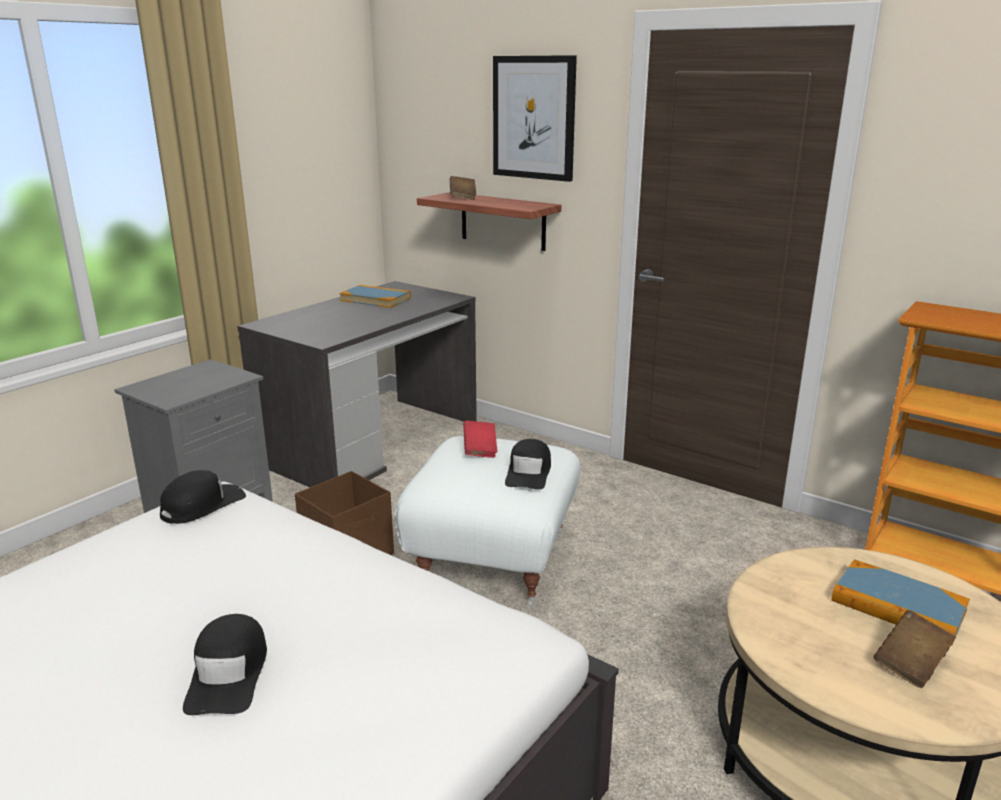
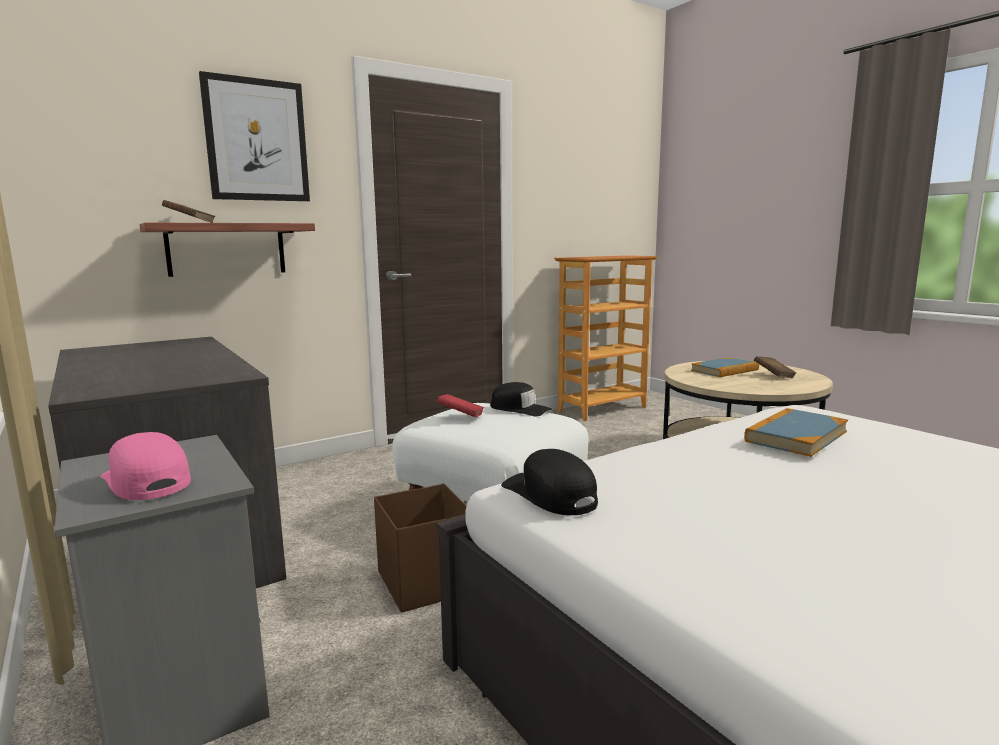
camera: 70 degrees left, 10 degrees down
(175, 385) = (146, 481): none -> pink cap
(229, 674) = (890, 481): black cap -> none
(375, 299) = (121, 356): book -> book (796, 436)

